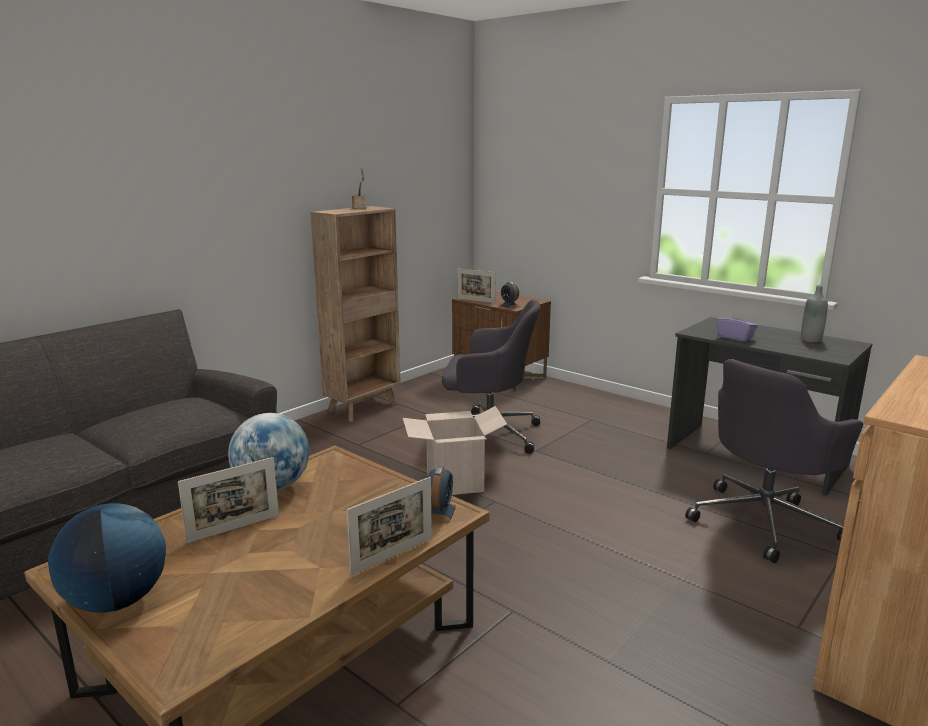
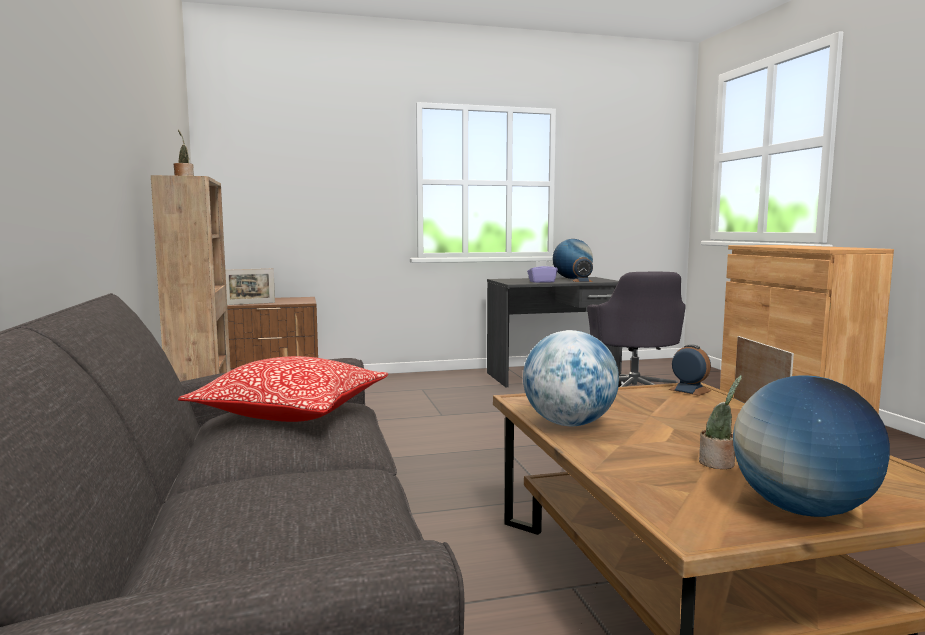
camera: 55 degrees left, 10 degrees down
(176, 409) = (292, 412): none -> pillow
(210, 558) = (718, 464): none -> potted plant
(234, 528) = (654, 448): picture frame -> none
(454, 483) = (449, 451): cardboard box -> none
(488, 434) = (380, 419): grey office chair -> none
(509, 306) = (296, 302): alarm clock -> alarm clock (582, 281)
(811, 340) = (572, 278): grey bottle -> globe

